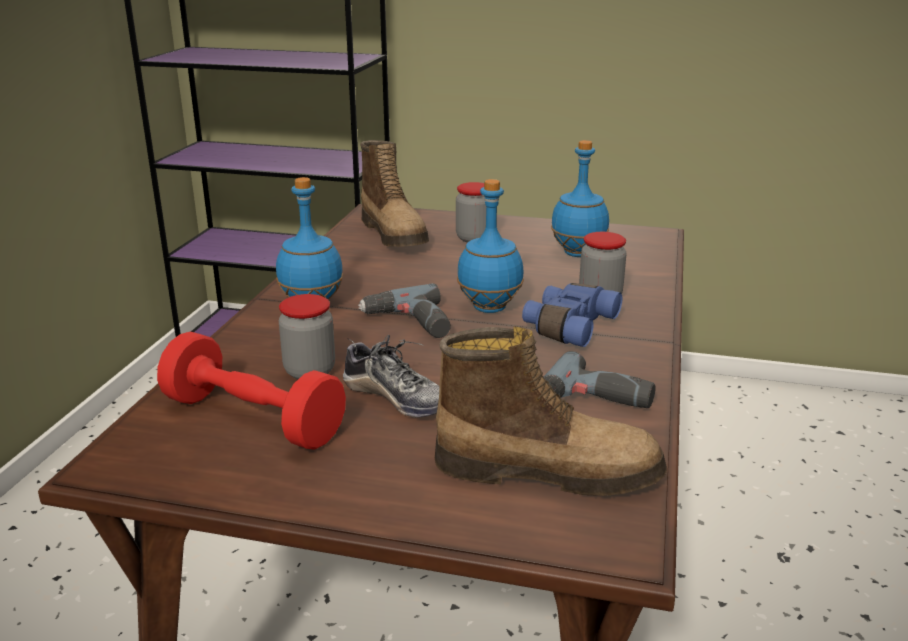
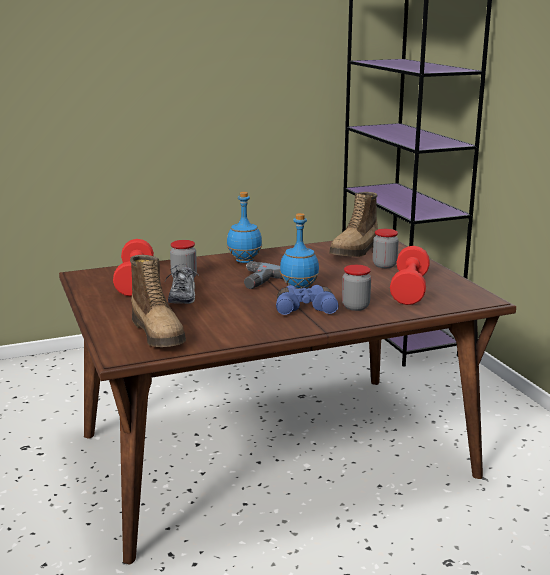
camera: 55 degrees right, 5 degrees down
(578, 254) = (409, 290): blue bottle -> red dumbbell
(591, 404) = (228, 329): power drill -> none

